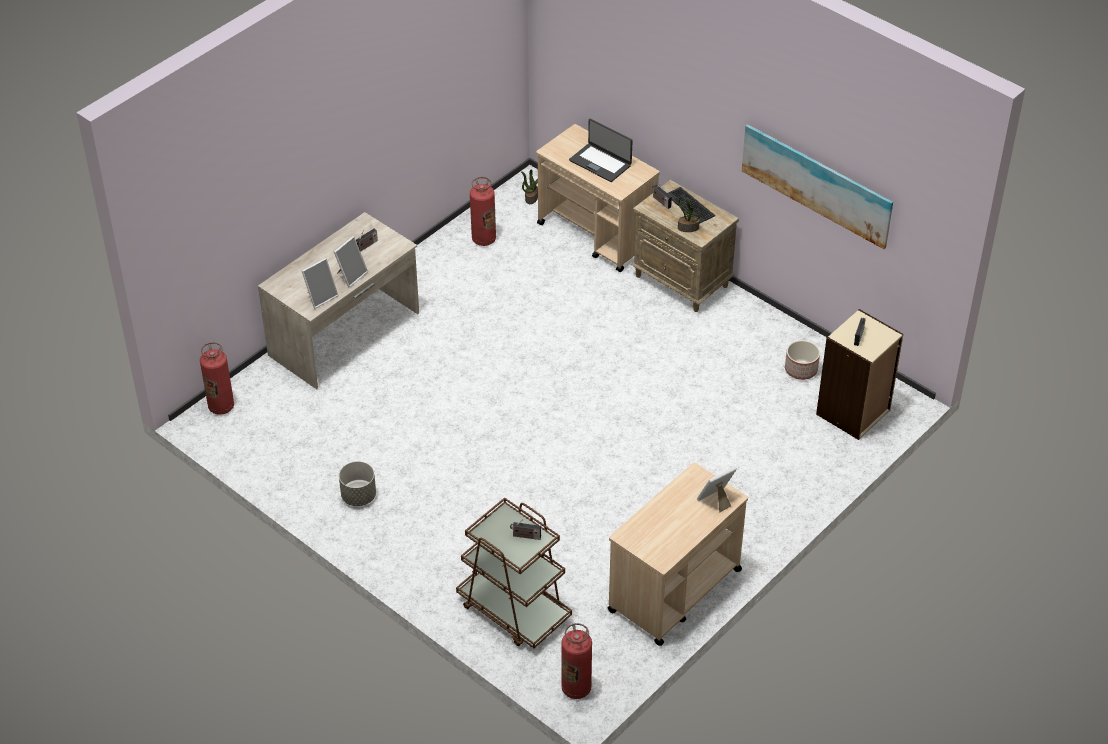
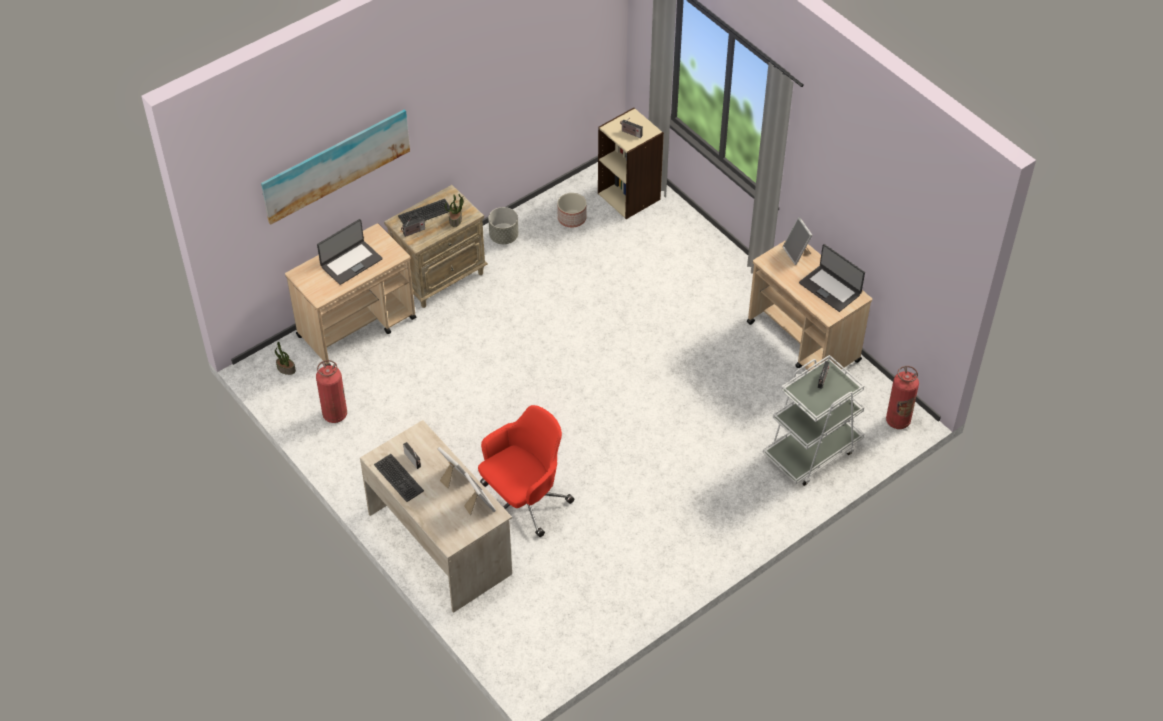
camera: 80 degrees left, 5 degrees up
(221, 406) = (517, 658): fire extinguisher -> none
(344, 240) = (398, 478): none -> keyboard
(359, 496) = (661, 551): grey planter -> grey planter (504, 236)
(404, 385) = (523, 501): none -> red office chair
(513, 610) = (811, 451): brown cart -> white cart
(669, 534) = (830, 288): none -> laptop
(817, 183) = (510, 87): picture -> picture (335, 164)

